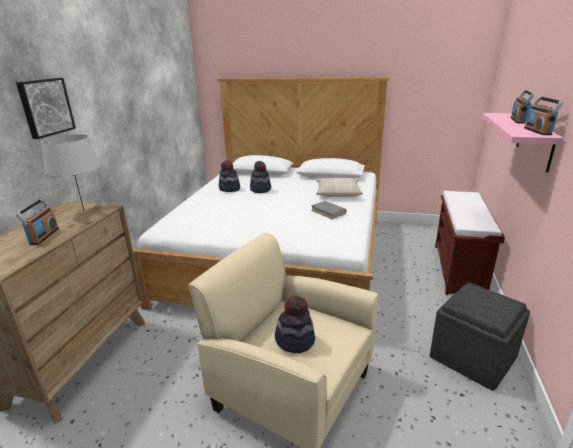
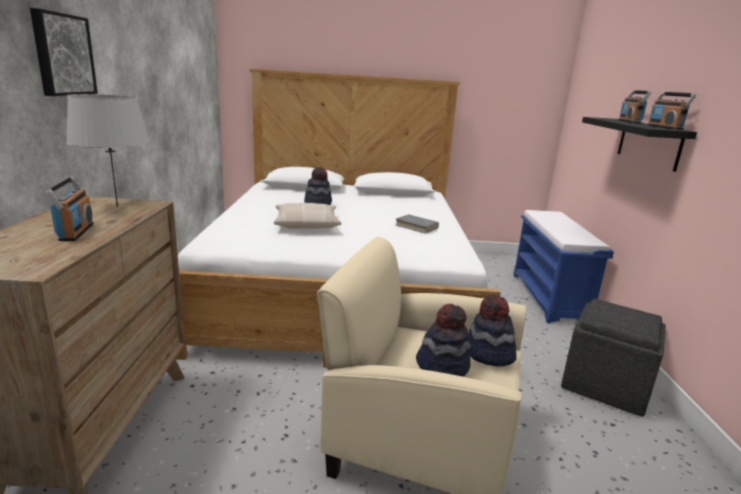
camera: 15 degrees left, 5 degrees down
(229, 189) = (276, 203): hat -> hat (489, 355)
(338, 192) = (413, 209): beige pillow -> beige pillow (306, 224)
(459, 270) = (549, 298): brown bench -> blue bench
(535, 141) = (648, 143): pink shelf -> black shelf

